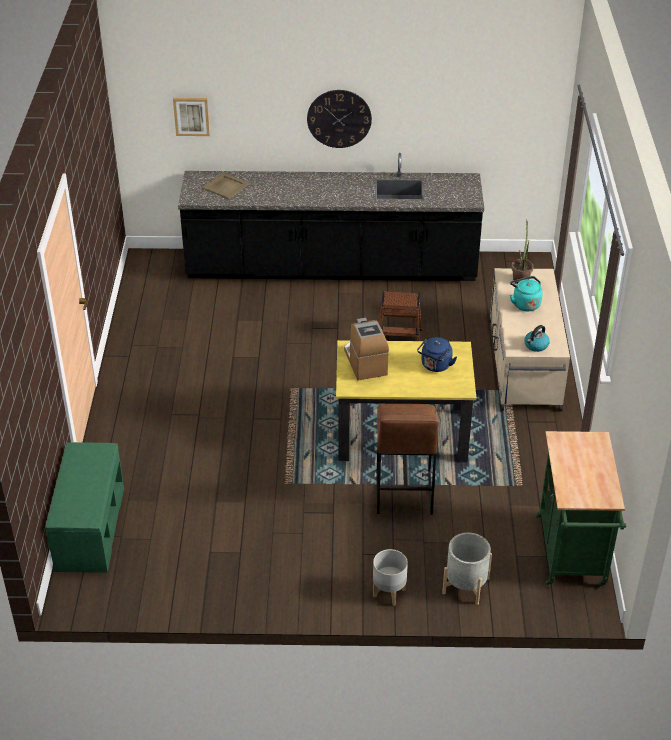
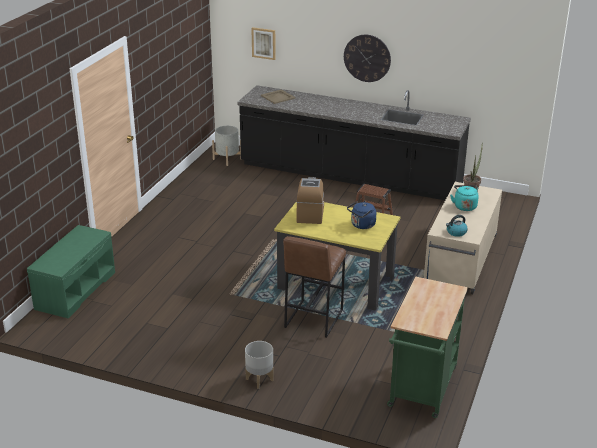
camera: 20 degrees right, 10 degrees down
(465, 586) = (322, 389): grey planter -> grey planter (227, 159)

